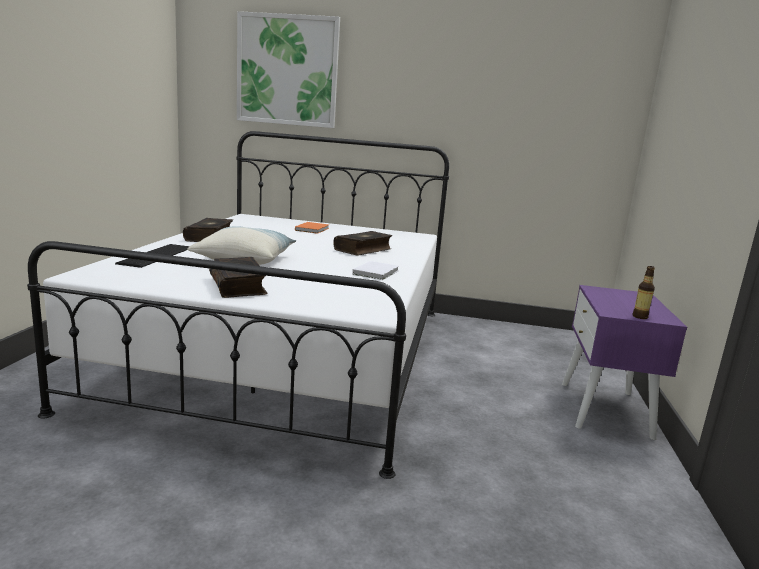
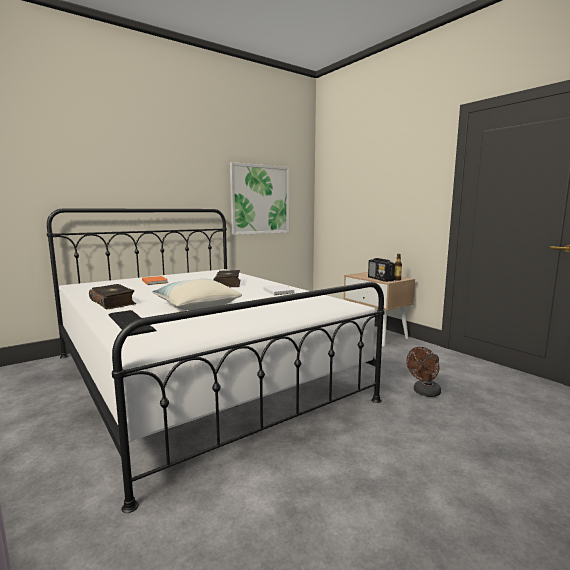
camera: 45 degrees left, 5 degrees down
(238, 286) = (254, 318): book -> none
(287, 71) = (86, 154): picture -> picture (260, 199)
(472, 509) = (424, 393): none -> brown fan
(605, 409) = (376, 335): purple nightstand -> beige nightstand
(611, 307) = (380, 279): none -> radio

